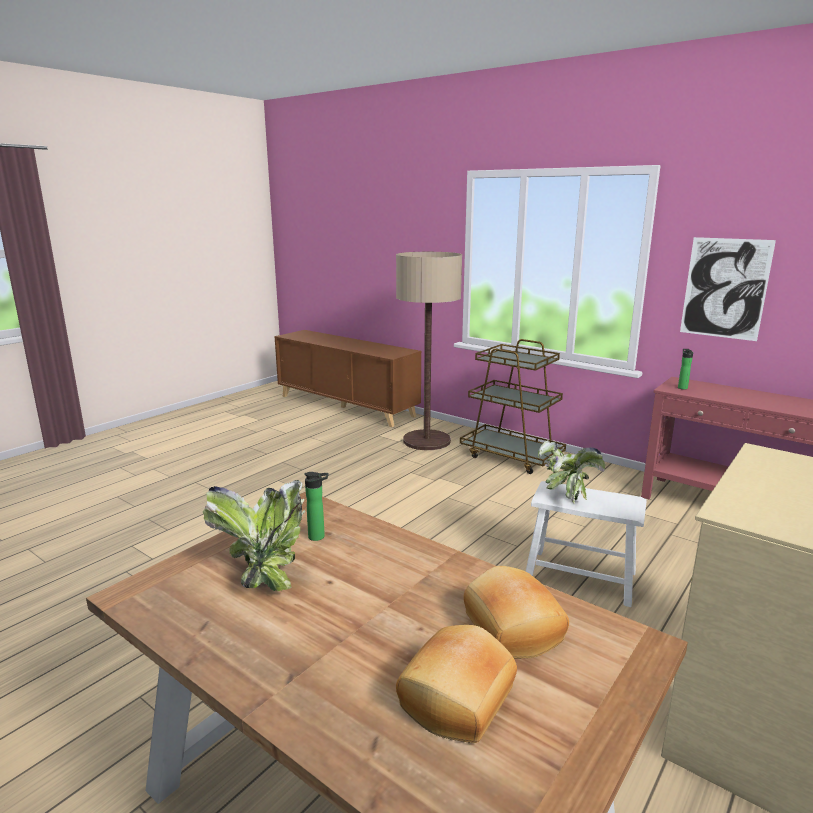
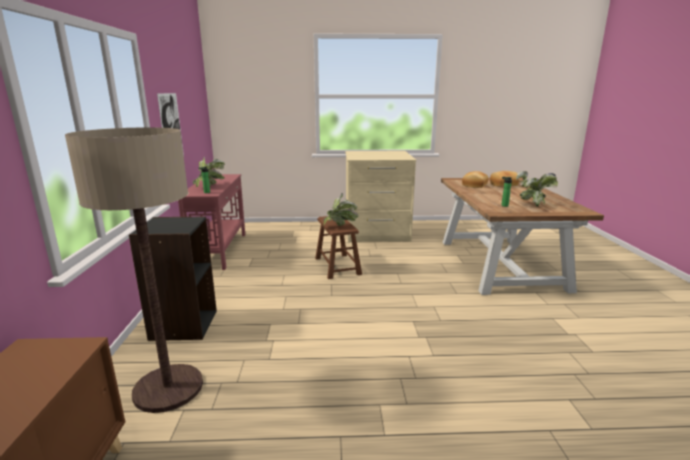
camera: 130 degrees left, 0 degrees up
(511, 456) = (183, 325): brown cart -> black bookcase
(580, 576) = (337, 266): white stool -> brown stool
(729, 394) = (210, 186): none -> potted plant

